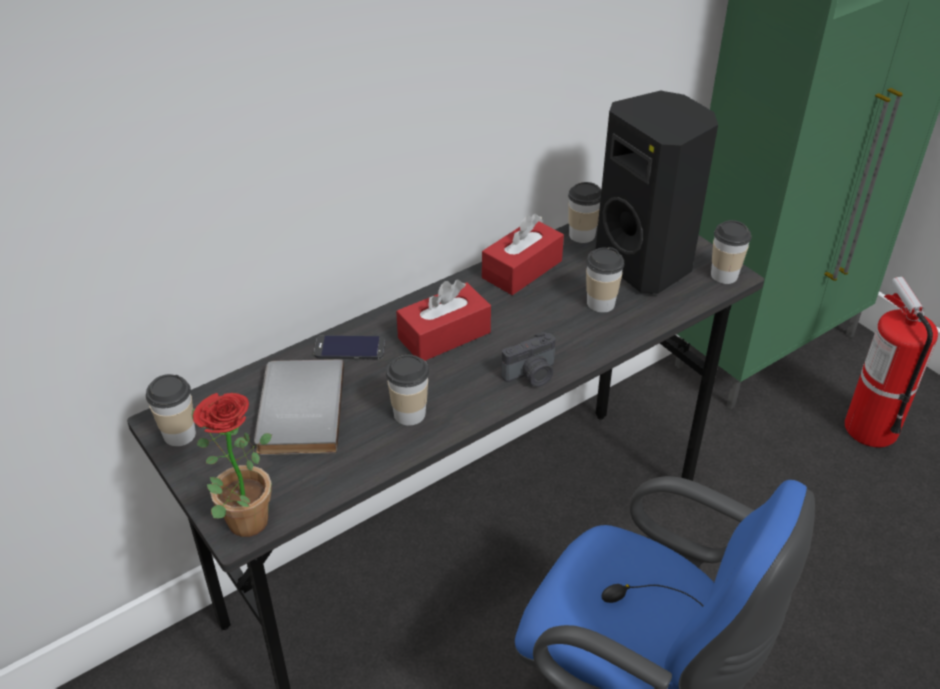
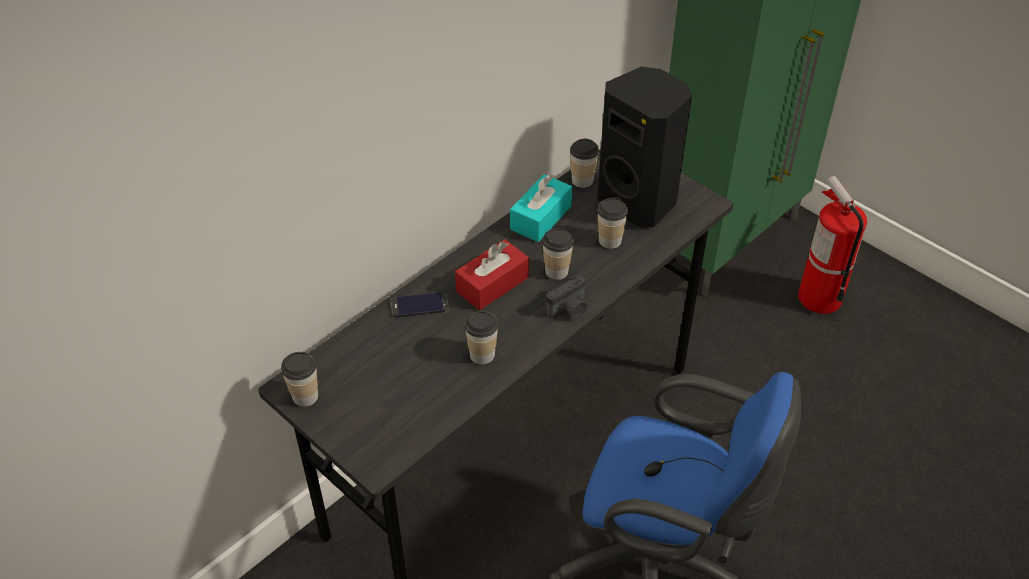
camera: 10 degrees left, 5 degrees up
(240, 518) = (375, 456): potted plant -> none
(297, 410) = (393, 363): grey book -> none
(522, 269) = (540, 218): red tissue box -> turquoise tissue box
(724, 275) = (702, 203): cup -> cup (556, 271)

